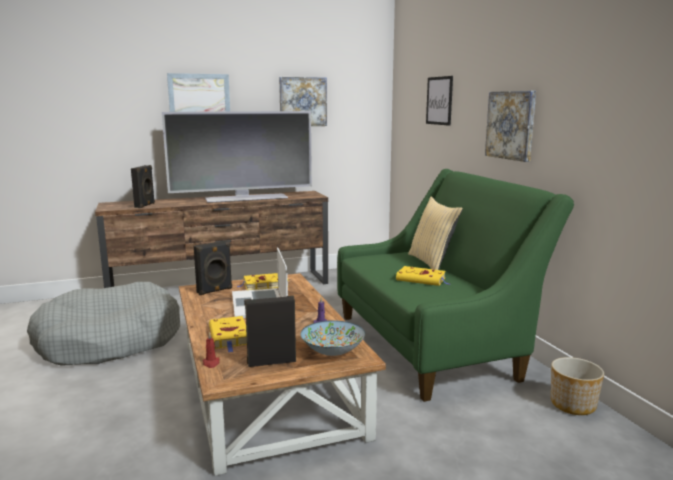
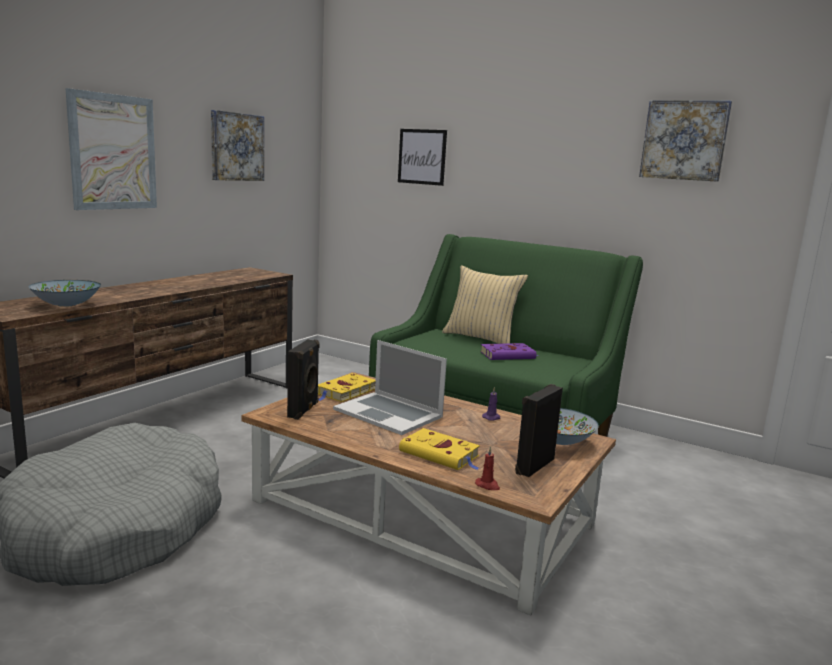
camera: 40 degrees left, 0 degrees up
(145, 205) = (66, 304): black speaker -> bowl
(246, 198) = (191, 282): television -> none
(422, 279) = (509, 355): yellow book -> purple book
(511, 125) = (546, 188): picture -> picture (684, 140)
(573, 405) = (660, 446): planter -> none

